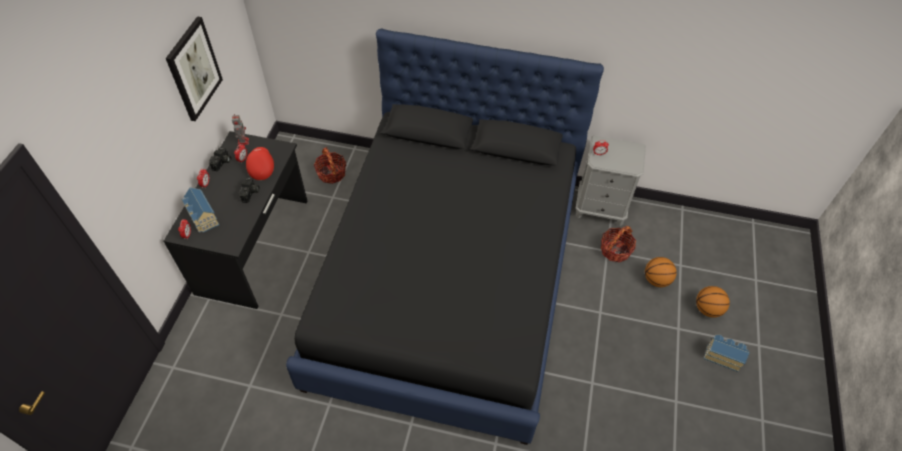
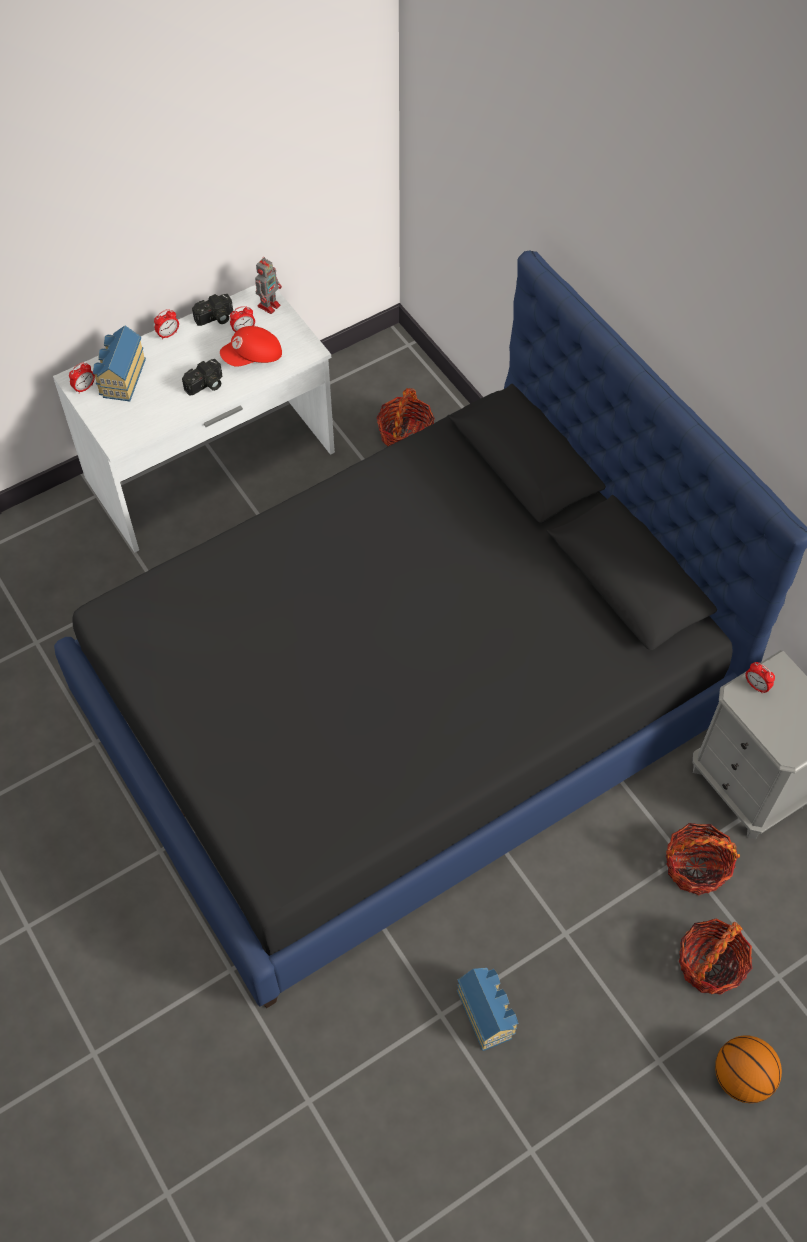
camera: 45 degrees right, 5 degrees up
(194, 69) = (227, 161): picture -> none
(255, 246) = (211, 466): black desk -> white desk
(261, 167) = (253, 357): red cap -> red cap turned 150 degrees counterclockwise
(656, 280) = (710, 964): basketball -> basket
(722, 356) = (680, 1161): toy house -> toy house (487, 1012)

